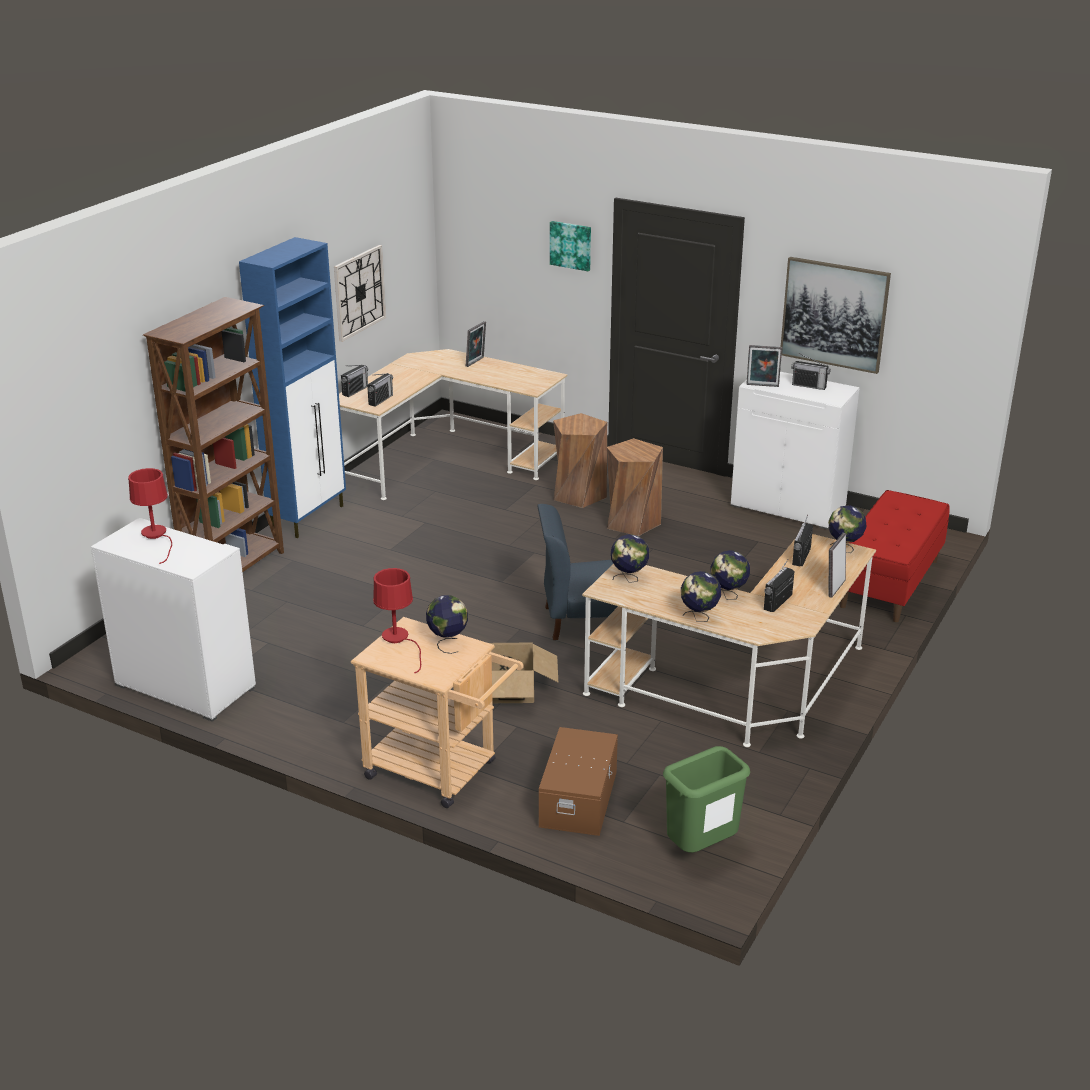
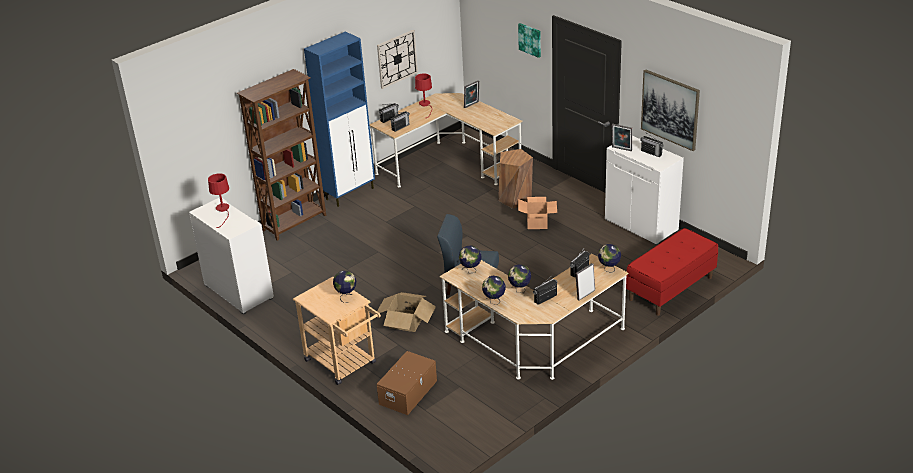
camera: 20 degrees right, 5 degrees up
(399, 642) = (322, 291): red table lamp -> red table lamp (425, 106)
(632, 522) = (537, 223): brown stool -> cardboard box
(701, 849) = (456, 433): green trash can -> none

